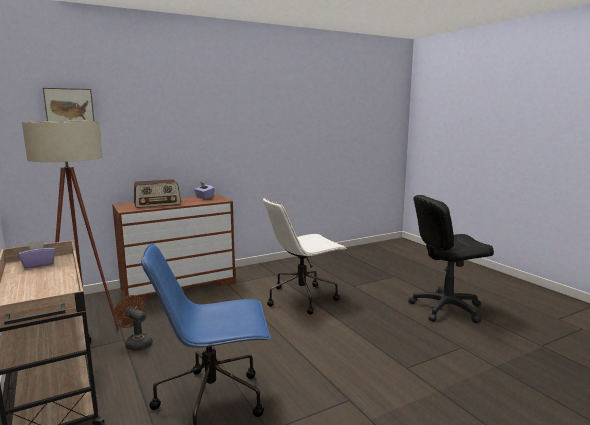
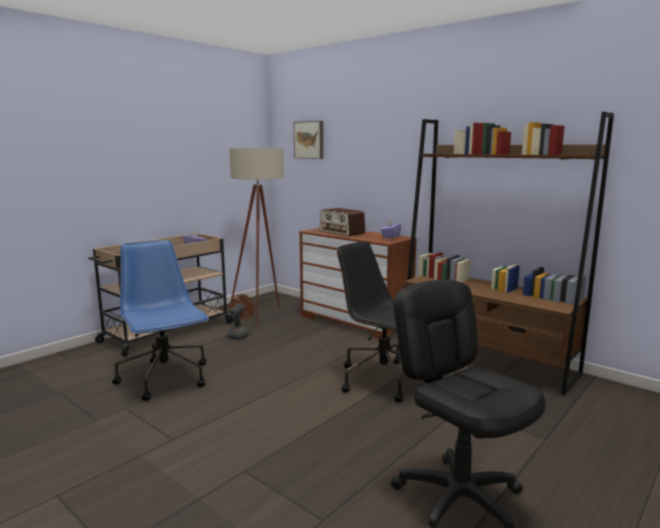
camera: 70 degrees right, 0 degrees up
(296, 264) = (486, 360): none -> brown bookcase
(302, 298) = (384, 381): white office chair -> black office chair

